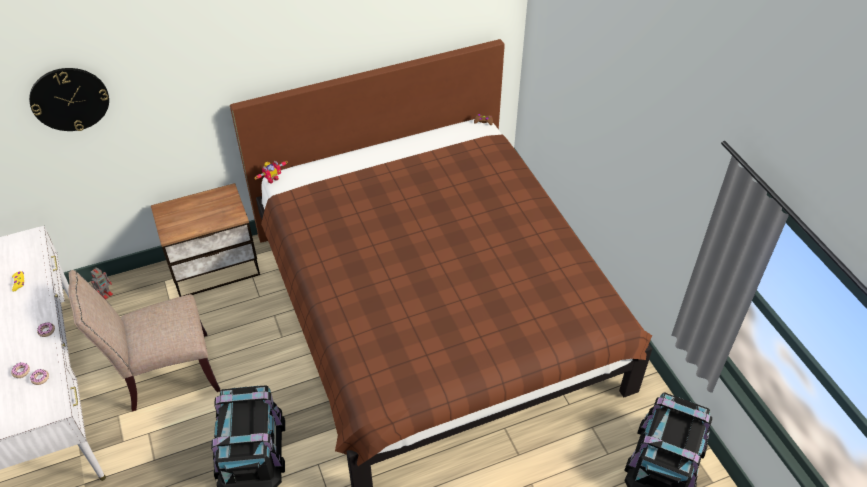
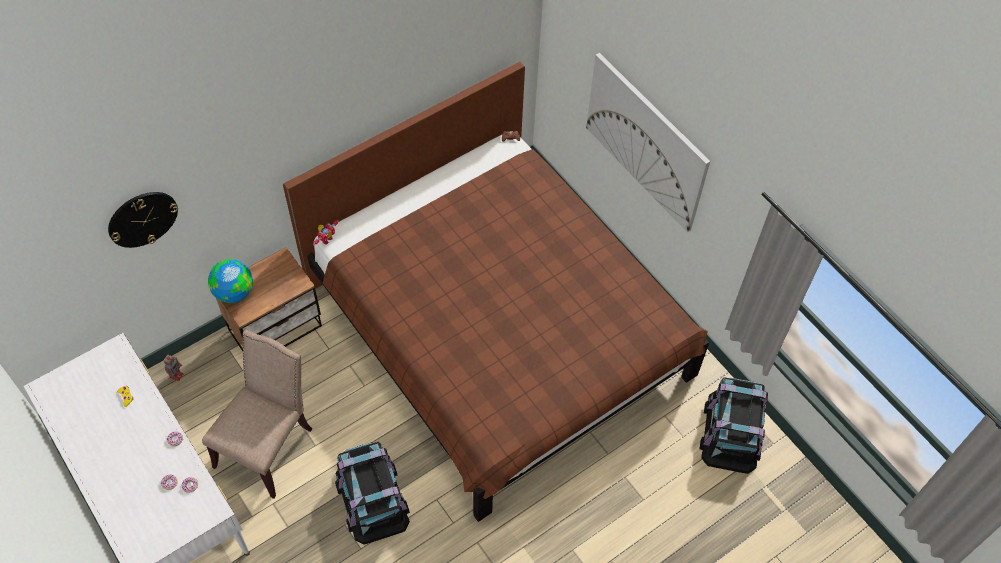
camera: 15 degrees left, 10 degrees up
(166, 375) = (268, 445): beige chair -> beige chair turned 150 degrees clockwise
(169, 213) = (233, 292): none -> globe
(610, 116) = (645, 142): none -> picture

